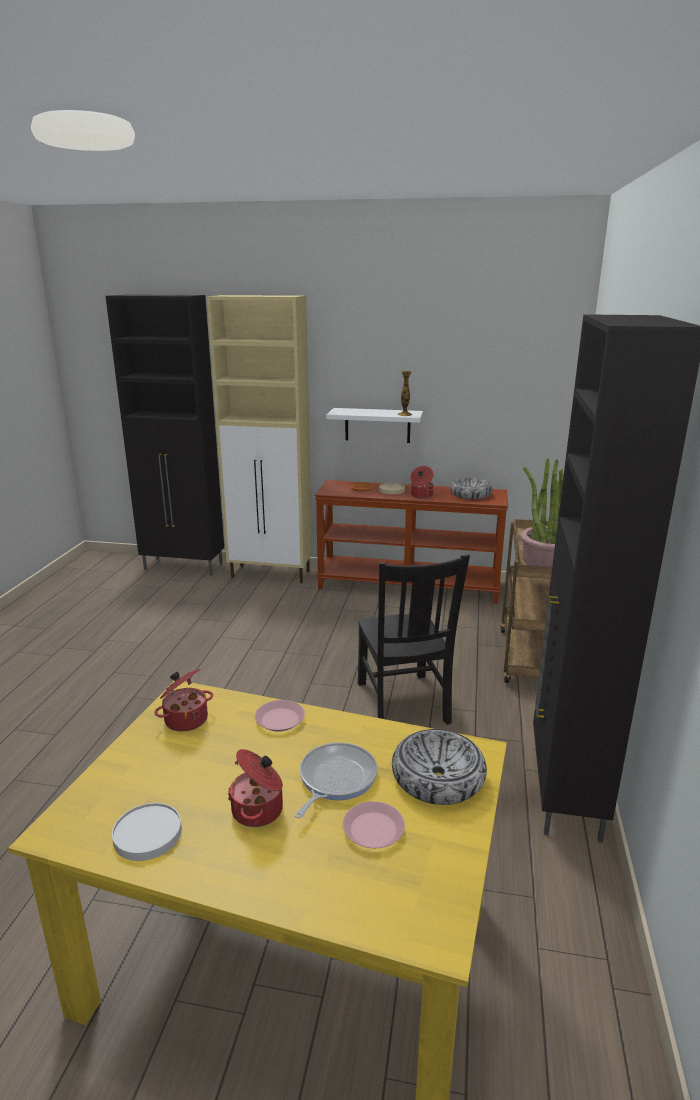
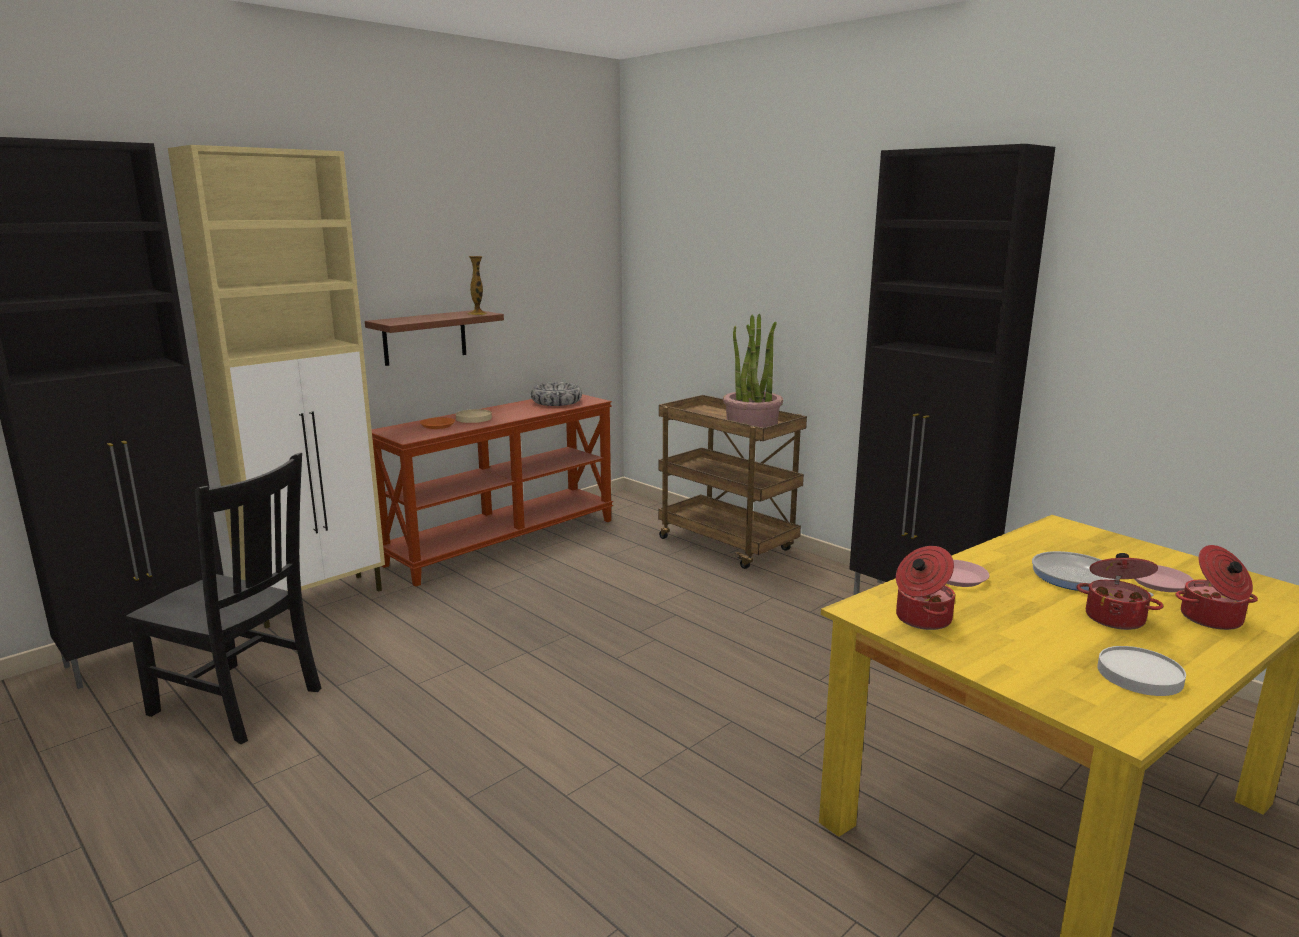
camera: 55 degrees left, 5 degrees down
(377, 425) = (425, 337): white shelf -> brown shelf
(403, 705) = (722, 624): black chair -> black chair (240, 703)
(421, 495) = (517, 414): cooking pot -> cooking pot (1212, 619)
(438, 777) = (1093, 545): bowl -> none

